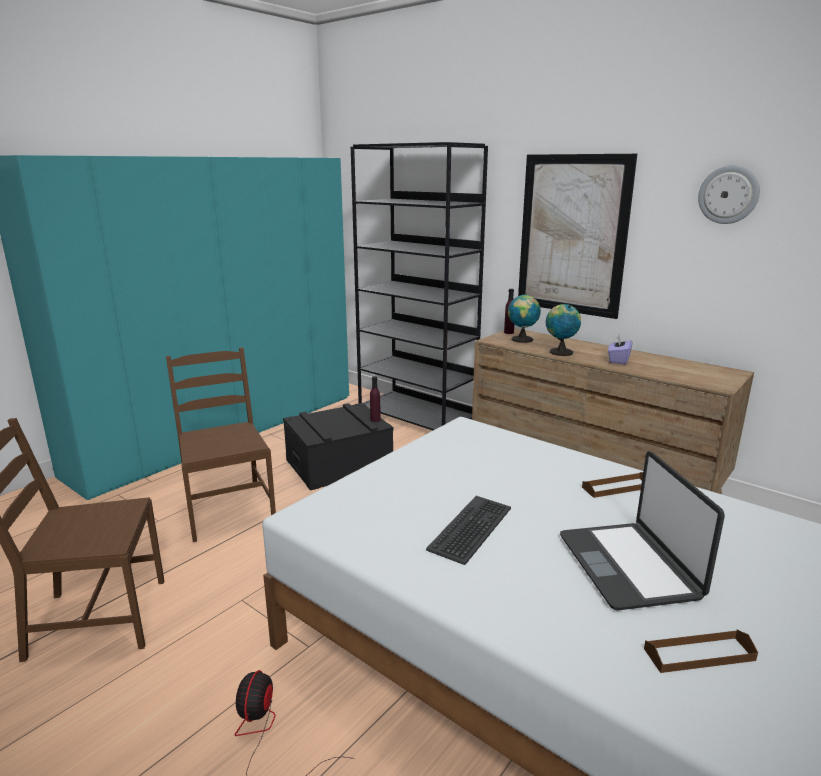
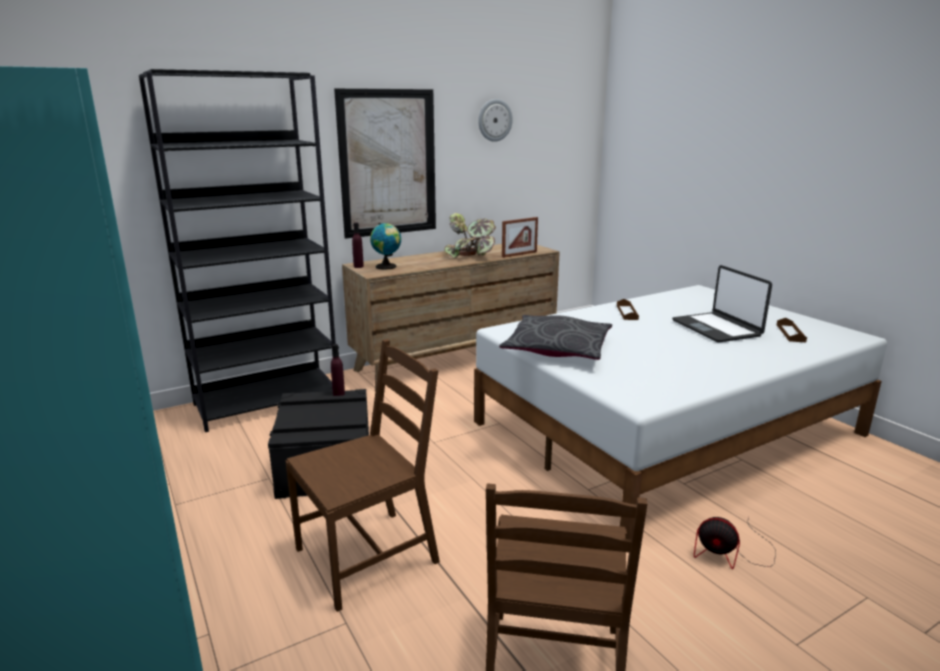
camera: 70 degrees left, 0 degrees up
(228, 510) = (368, 555): brown chair -> brown chair turned 150 degrees clockwise
(430, 458) = (557, 349): none -> grey pillow
(471, 529) = (672, 354): keyboard -> none
(560, 352) = (434, 264): globe -> none
(618, 360) = (471, 256): purple tissue box -> potted plant
(629, 566) = (717, 328): laptop -> laptop turned 60 degrees clockwise
(669, 377) = (519, 254): none -> picture frame

